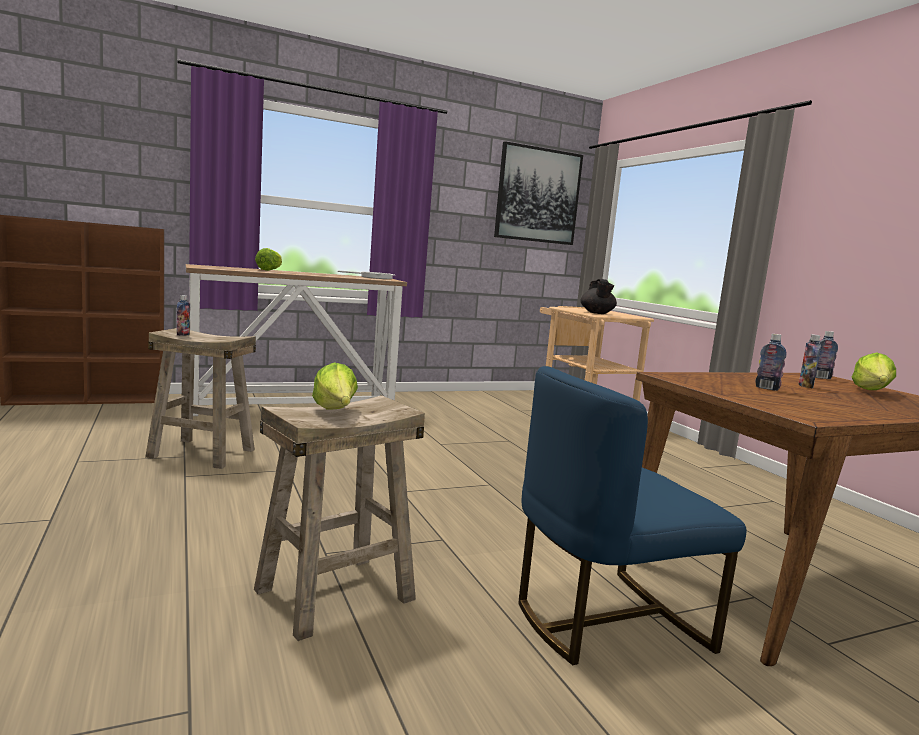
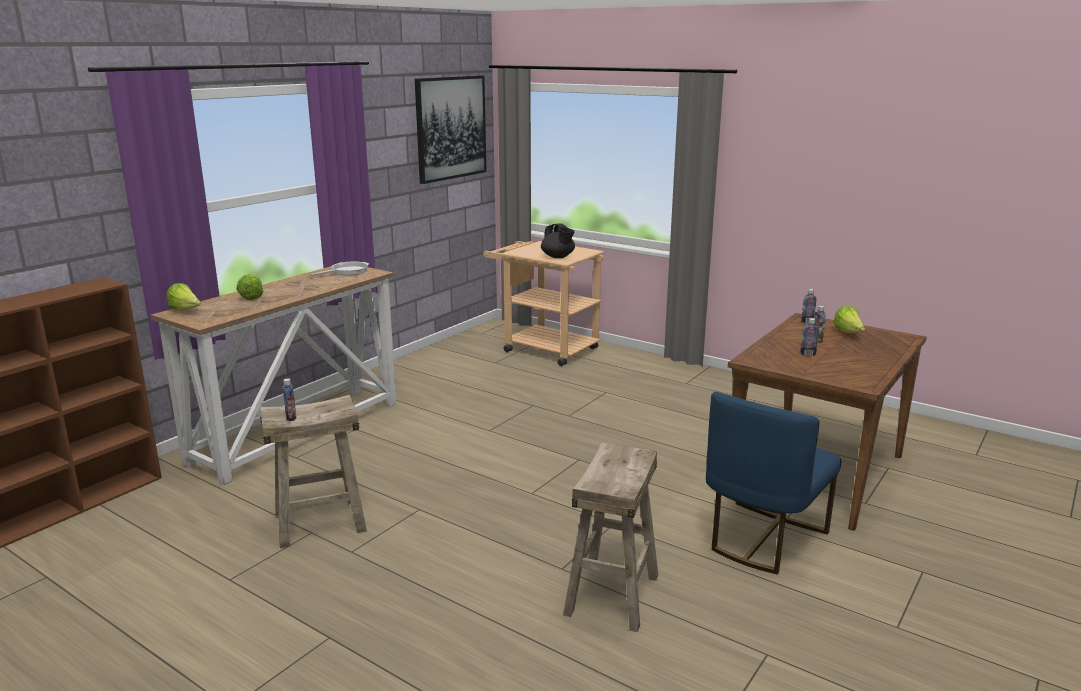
camera: 30 degrees left, 10 degrees up
(335, 412) = (610, 472): lettuce -> lettuce (186, 311)

